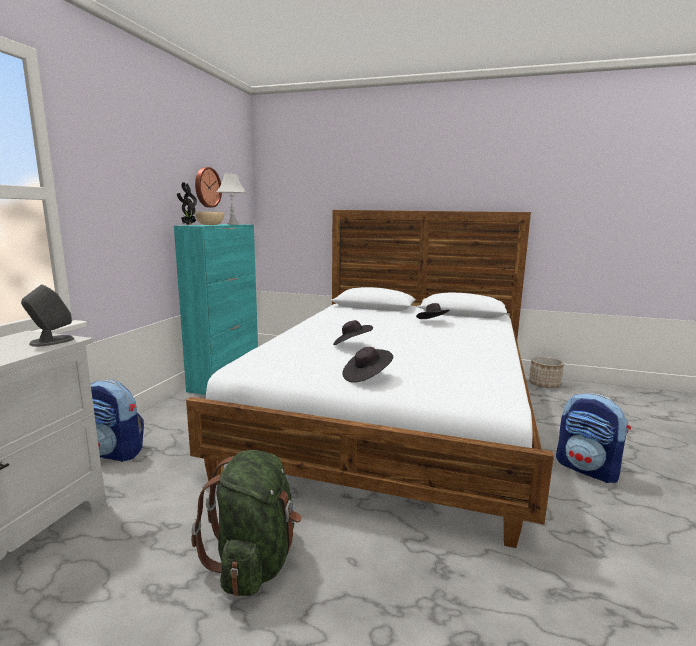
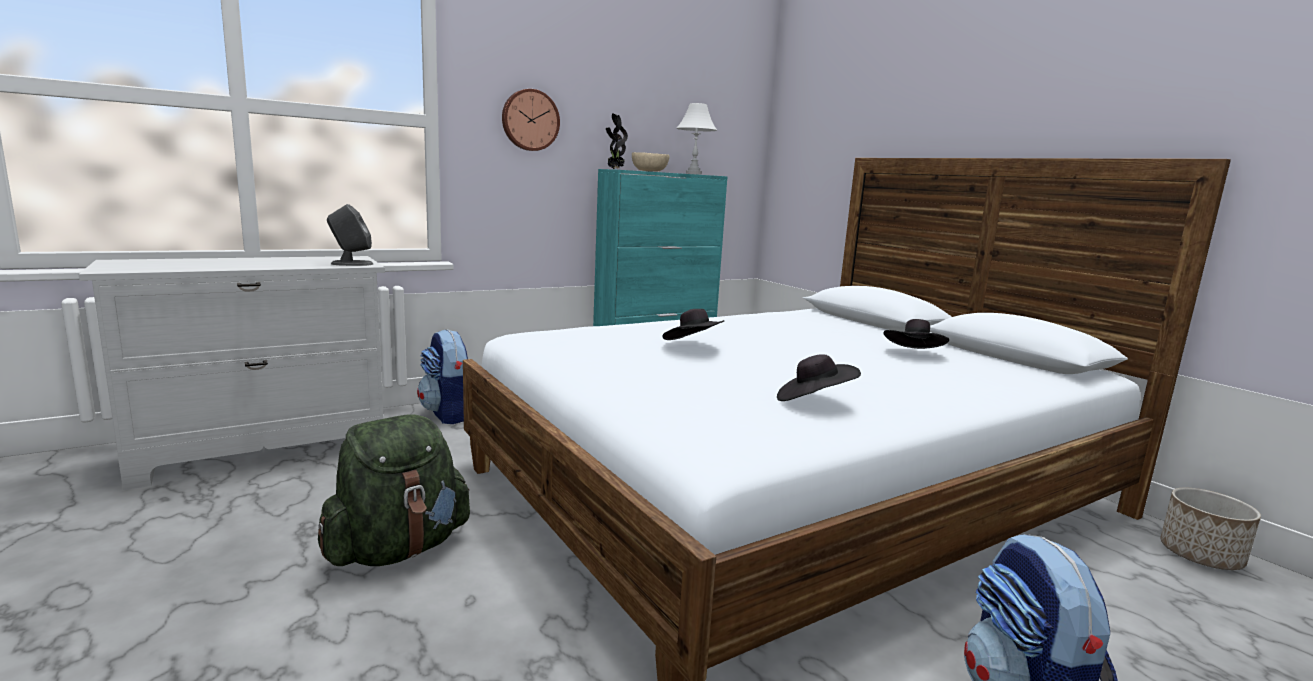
camera: 40 degrees right, 0 degrees up
(206, 187) = (671, 123): wall clock -> wall clock (530, 120)
(366, 377) = (616, 377): black hat -> black hat (813, 401)

